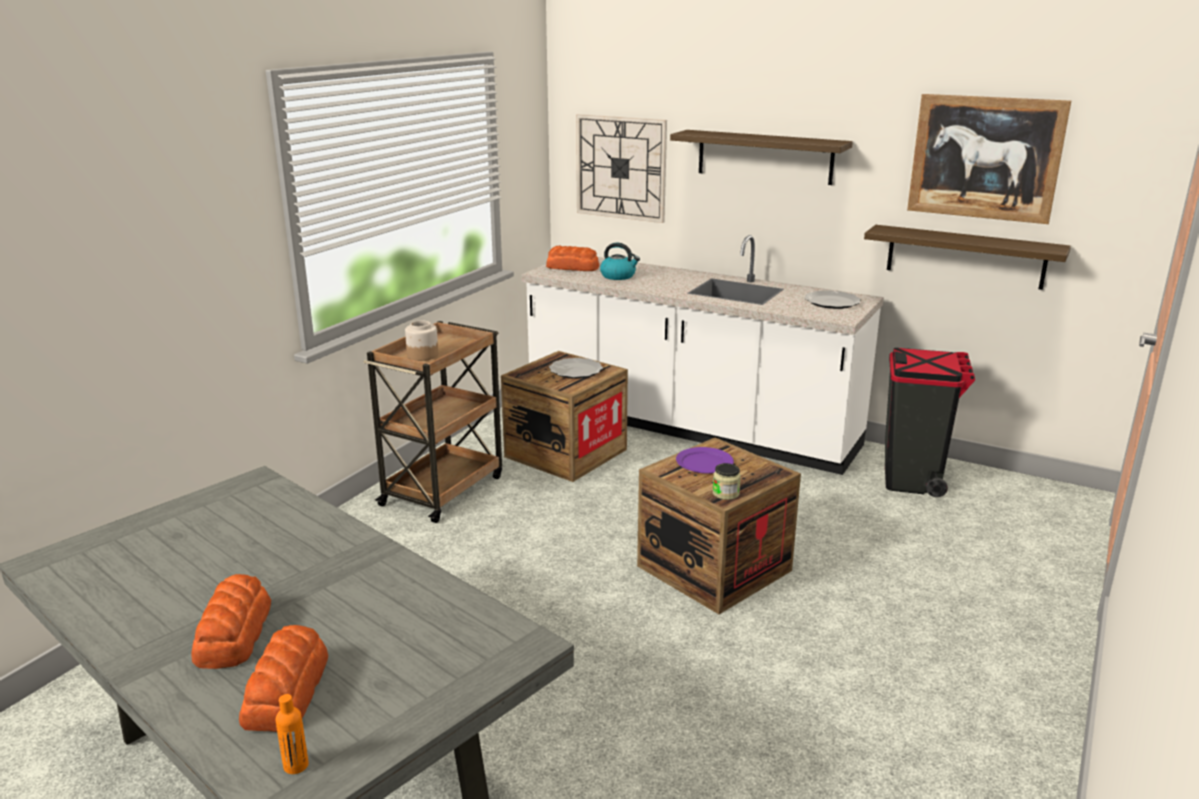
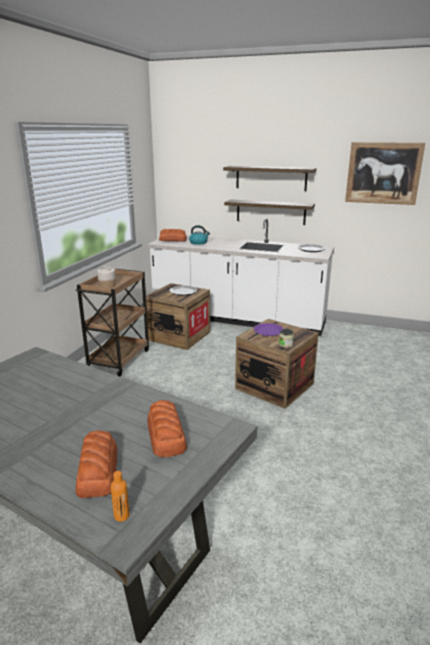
camera: 10 degrees left, 0 degrees up
(232, 634) = (51, 441): bread -> bread (166, 436)
(621, 168) = (194, 187): wall clock -> none
(912, 479) = (354, 335): black trash can -> none
(965, 257) = (374, 223): shelf -> shelf (270, 212)

